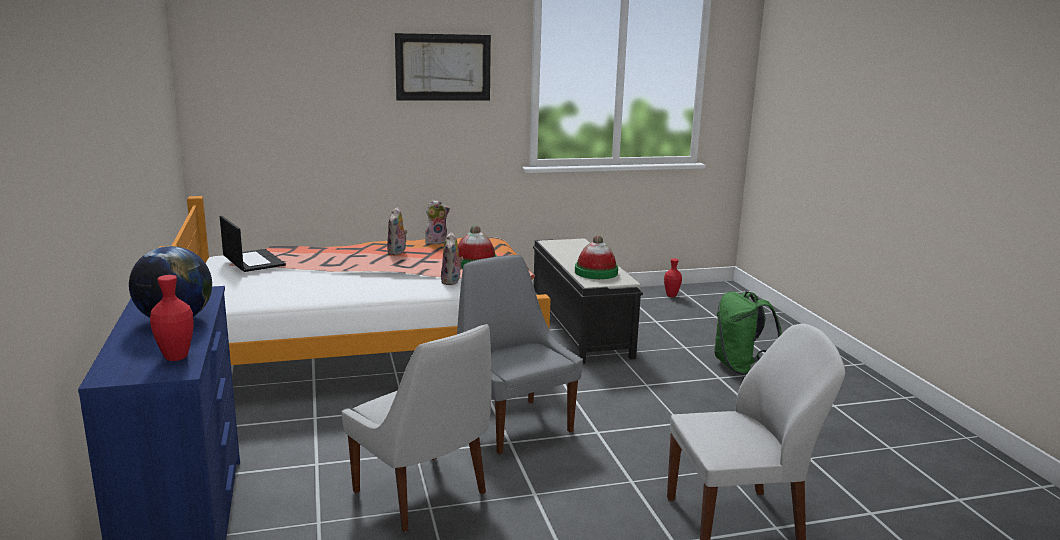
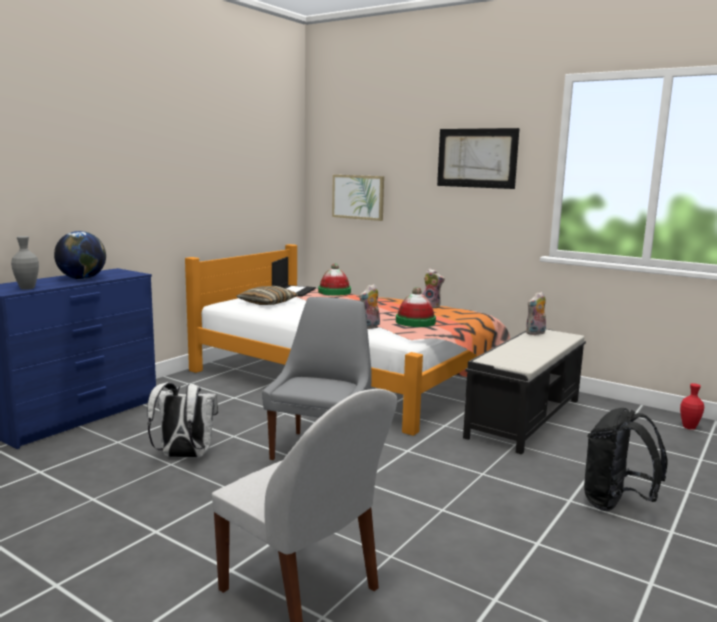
camera: 50 degrees right, 5 degrees down
(176, 357) = (27, 288): red vase -> grey vase
(265, 285) = (267, 303): none -> pillow
(278, 120) = (358, 197): none -> picture
(397, 252) = (385, 305): plush toy -> plush toy (535, 333)
(423, 494) = (184, 456): white chair -> white backpack
(596, 272) = (514, 355): hat -> hat (334, 292)
(740, 367) = (616, 504): green backpack -> black backpack

